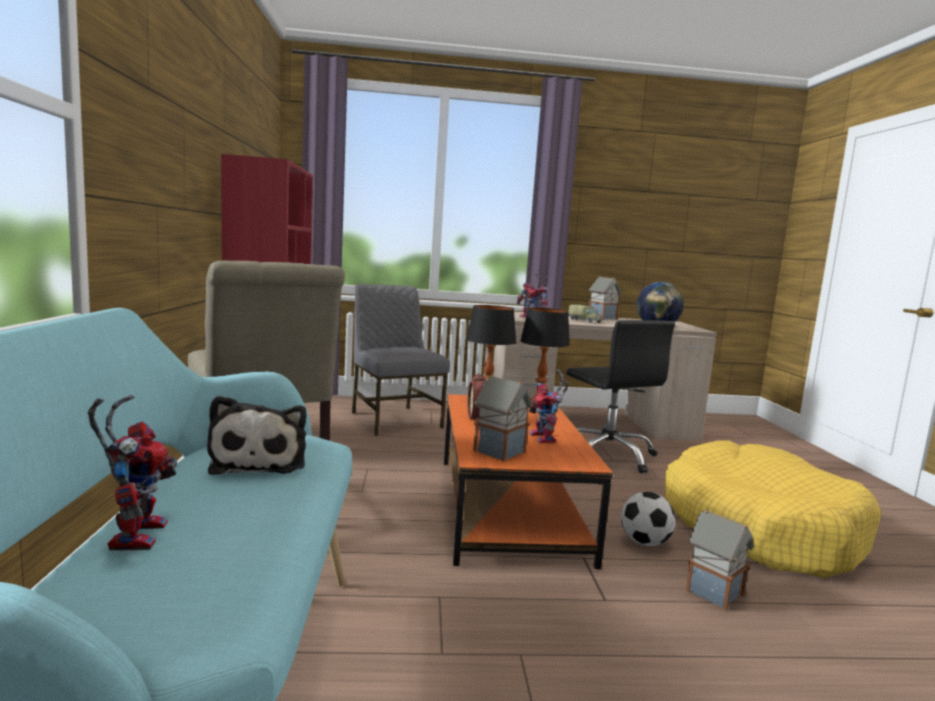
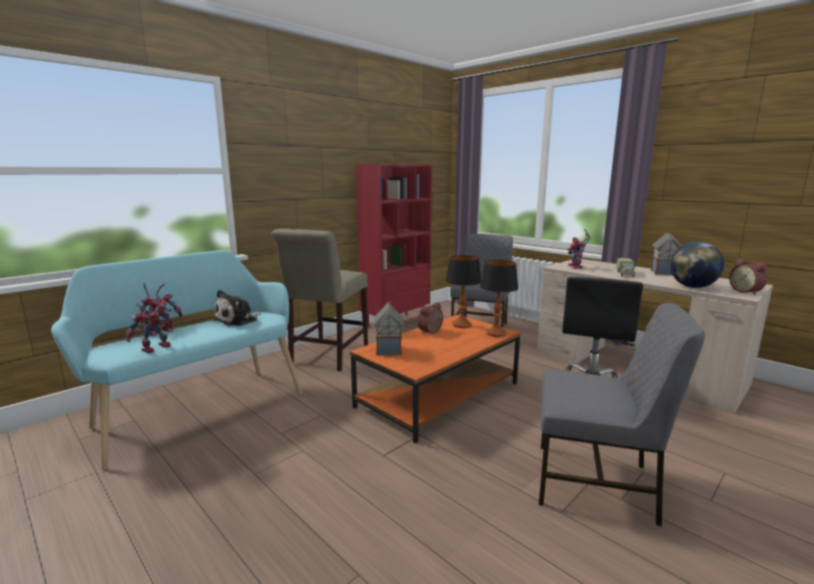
camera: 50 degrees right, 5 degrees up
(545, 439) = (434, 352): toy robot -> toy robot (154, 349)
(644, 542) = (475, 446): football -> none
(689, 327) = (746, 291): none -> alarm clock
(713, 592) = (451, 487): toy house -> none
(758, 527) = (596, 483): yellow dog bed -> grey chair

